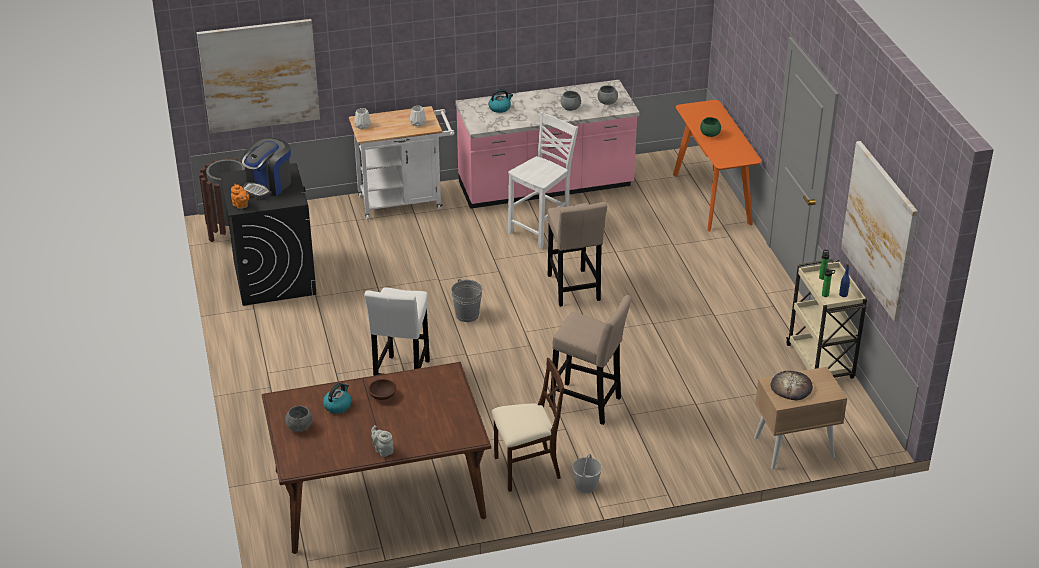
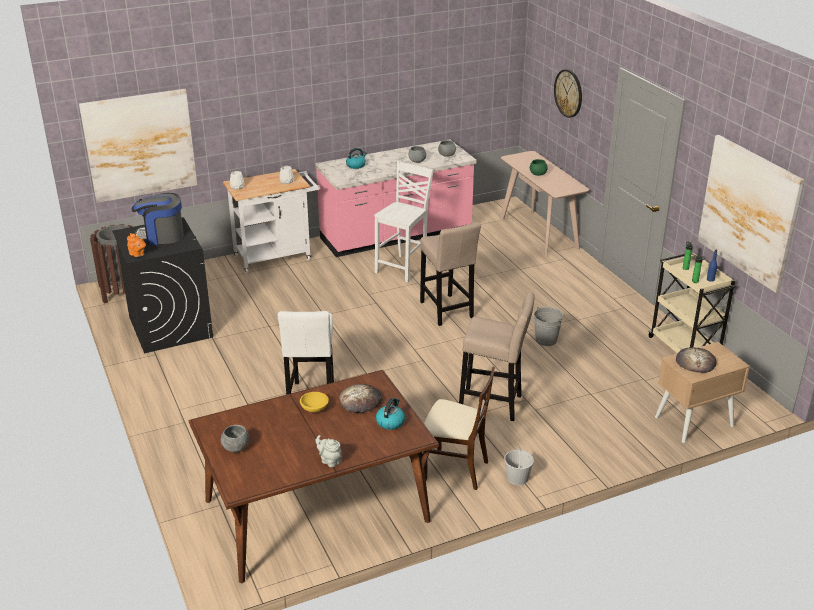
camera: 10 degrees left, 5 degrees down
(268, 185) = (161, 236): coffee machine -> coffee machine turned 60 degrees clockwise
(338, 405) = (271, 422): kettle -> kettle (390, 422)
(382, 396) = (314, 408): brown bowl -> yellow bowl
(429, 393) = (360, 401): none -> bread
(467, 315) = (358, 340): grey bucket -> grey bucket (546, 340)
(526, 469) = (455, 469): beige chair -> beige chair turned 45 degrees clockwise
(712, 199) = (539, 233): orange console table -> beige console table
(749, 47) = (568, 93): none -> wall clock

